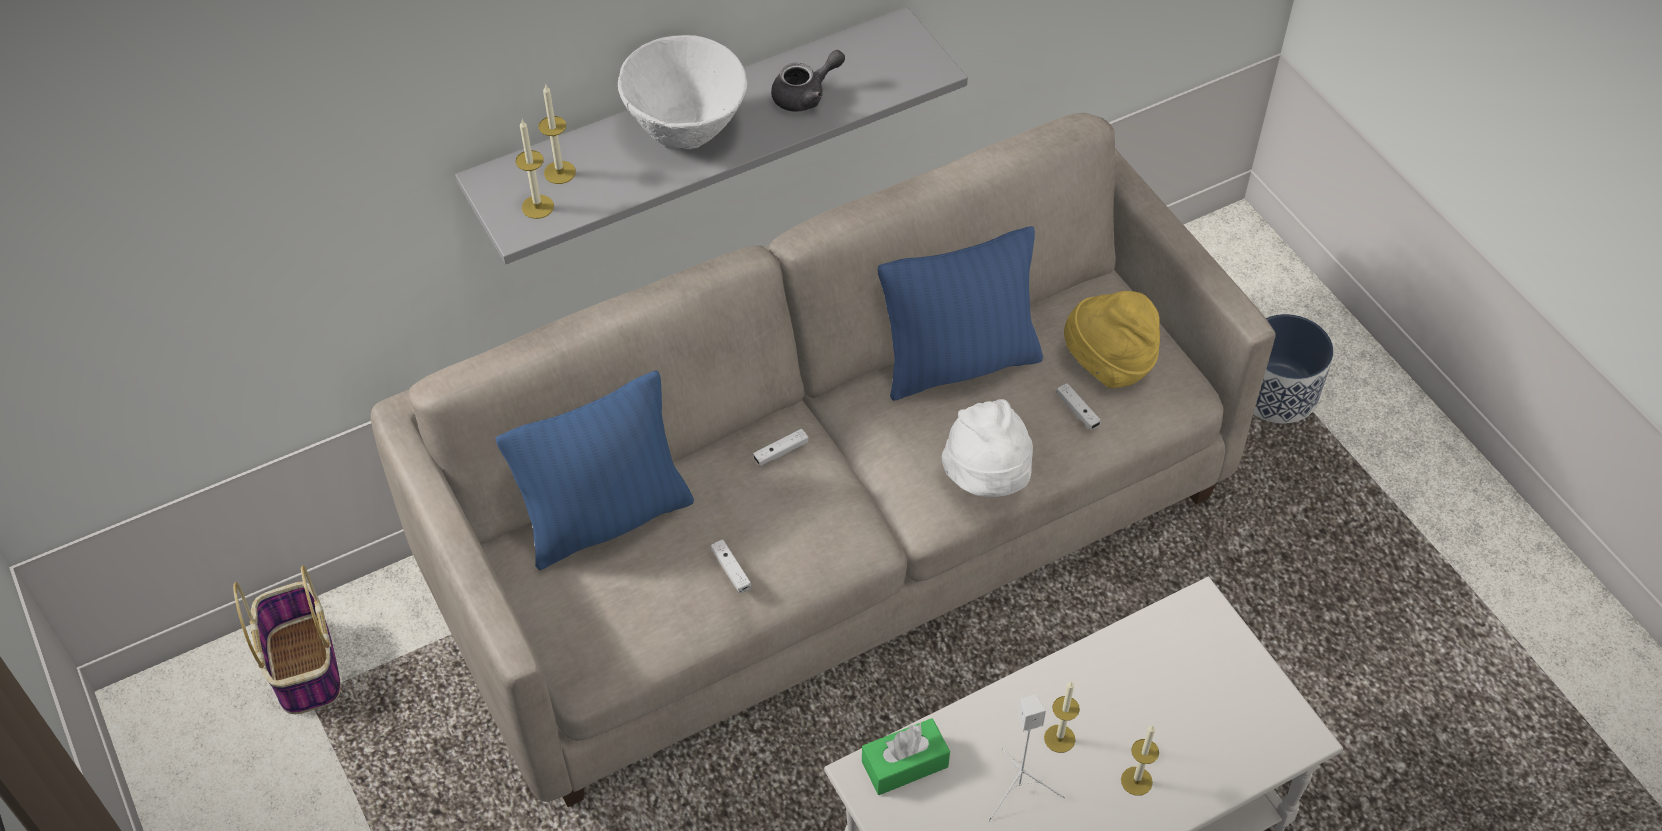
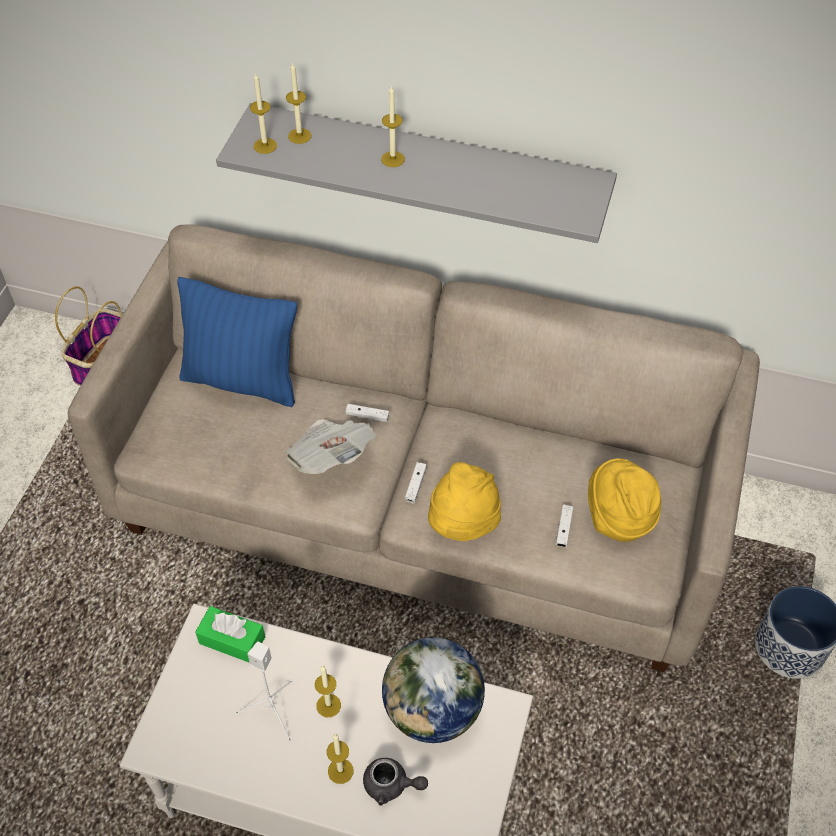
camera: 45 degrees right, 0 degrees up
(686, 132) = (393, 159): white bowl -> candle
(731, 570) = (265, 457): white game controller -> white game controller (415, 485)
(796, 518) = (330, 457): none -> newspaper
(806, 95) = (486, 183): grey teapot -> grey teapot (391, 785)
(959, 364) = (527, 447): blue pillow -> none
(987, 478) = (462, 523): white hat -> yellow hat
(1148, 662) = (432, 711): none -> globe

